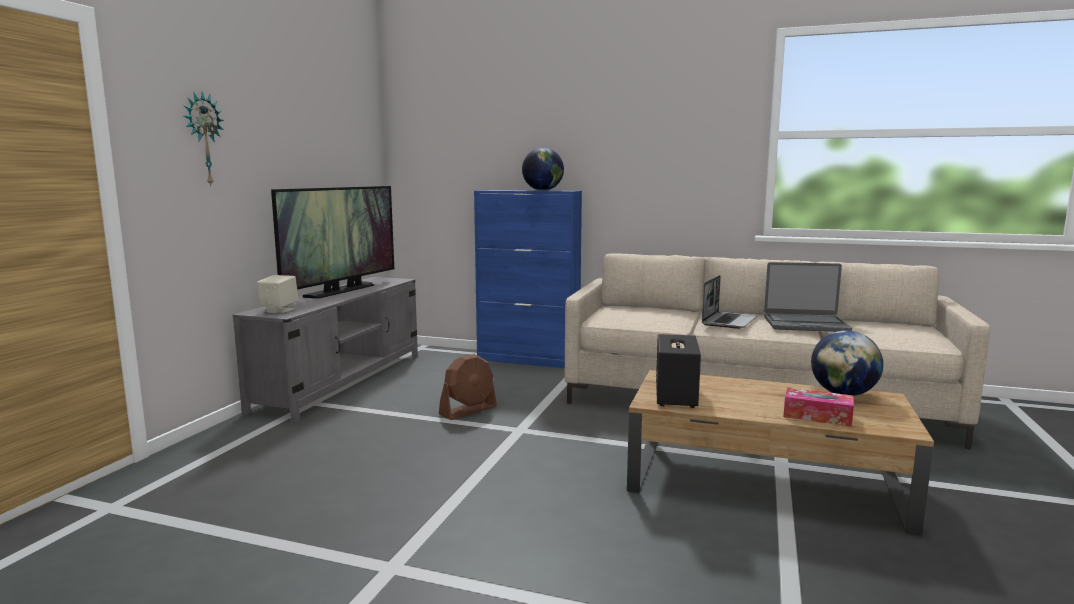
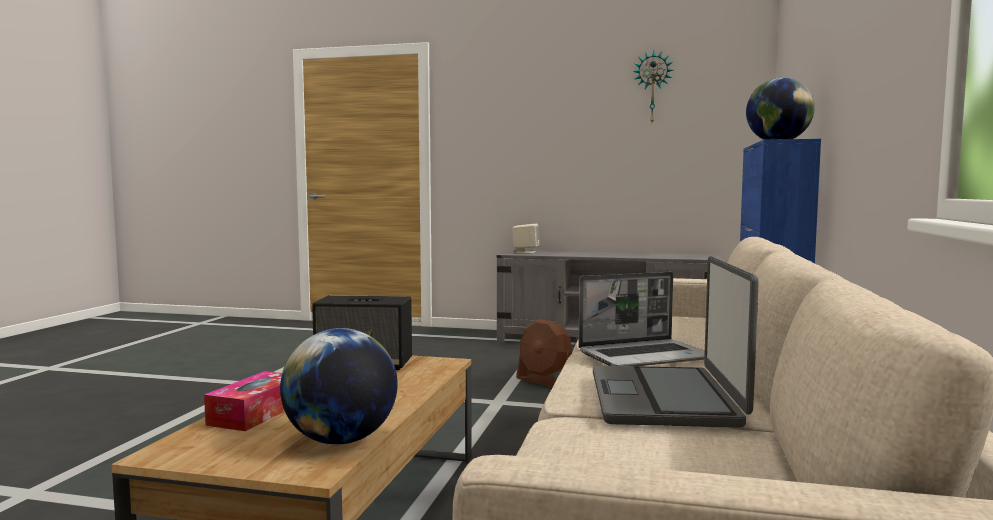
camera: 85 degrees right, 5 degrees down
(203, 139) = (501, 115): wall clock -> wall clock (652, 87)
(341, 290) = (623, 254): television -> none
(728, 321) = (645, 356): laptop -> laptop turned 45 degrees counterclockwise

